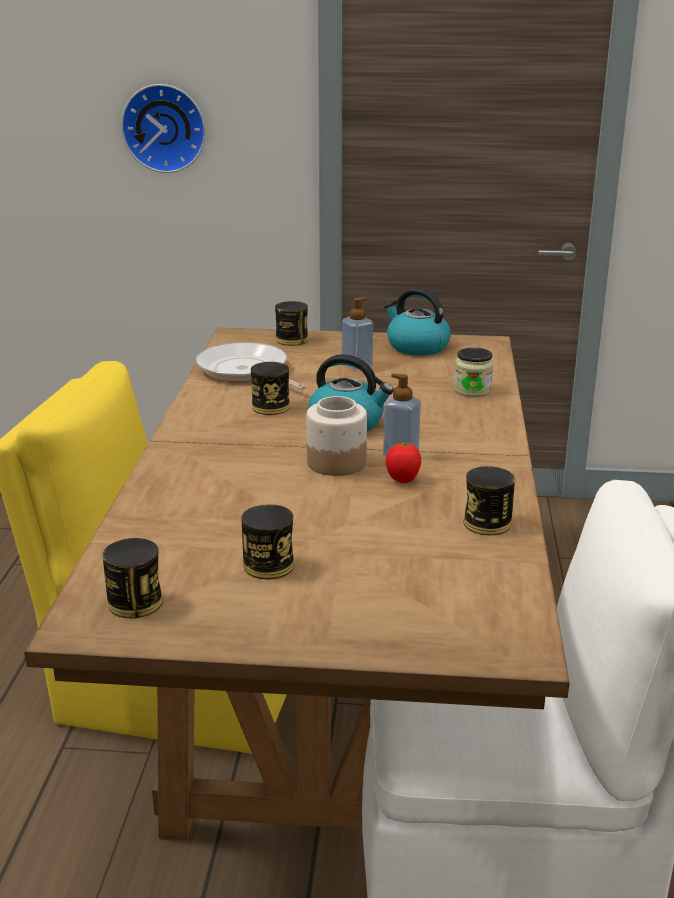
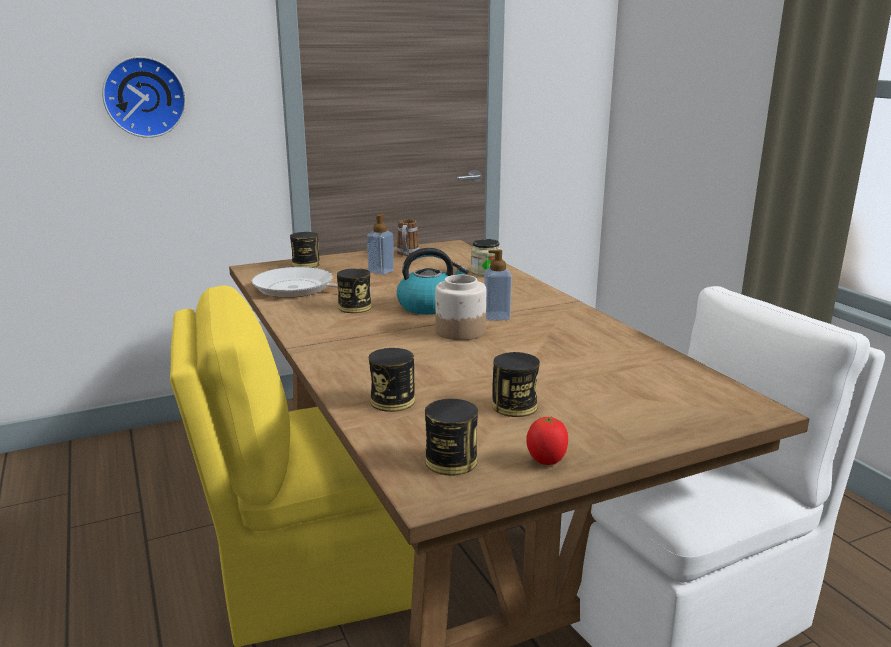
camera: 30 degrees left, 5 degrees down
(403, 480) = (523, 331): tomato -> tomato (546, 461)
(416, 346) = (407, 254): kettle -> mug
(487, 523) = (617, 343): can -> can (392, 401)

